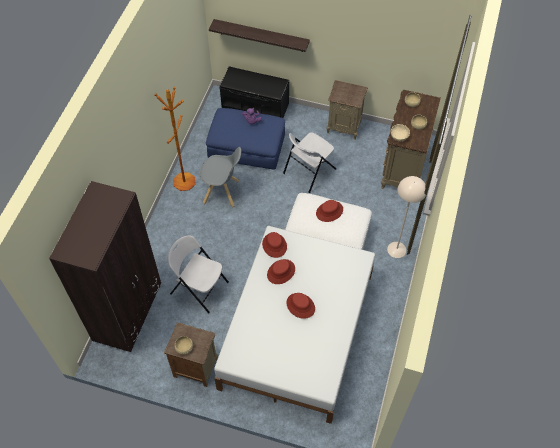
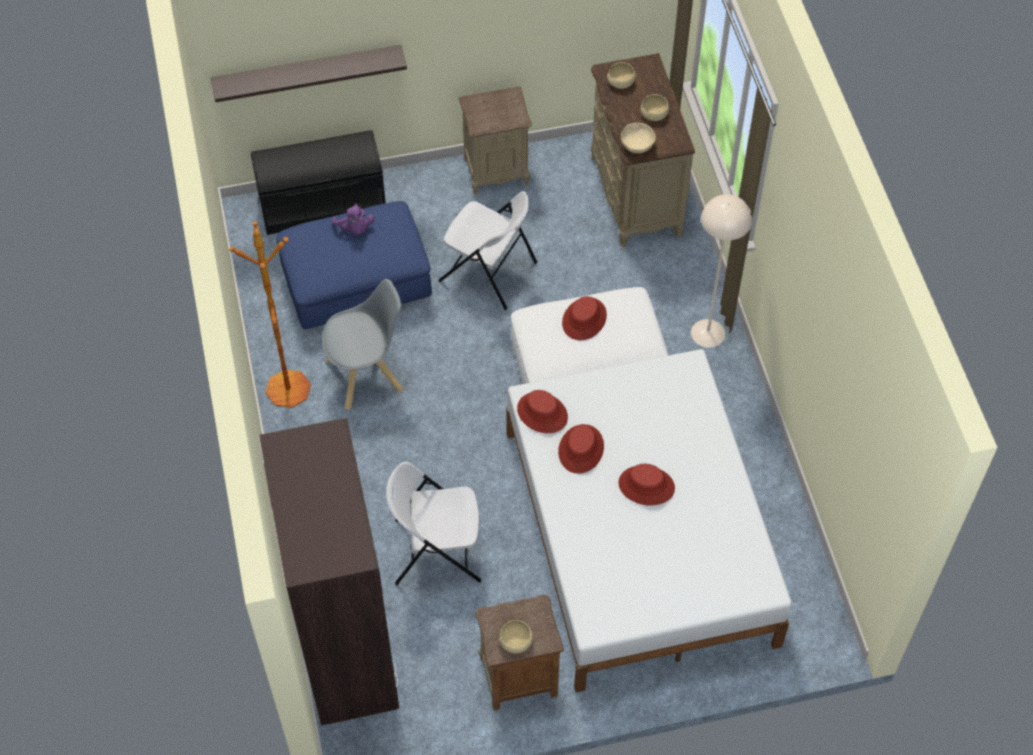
camera: 30 degrees left, 0 degrees up
(309, 171) = (488, 272): white chair -> white chair turned 75 degrees counterclockwise

